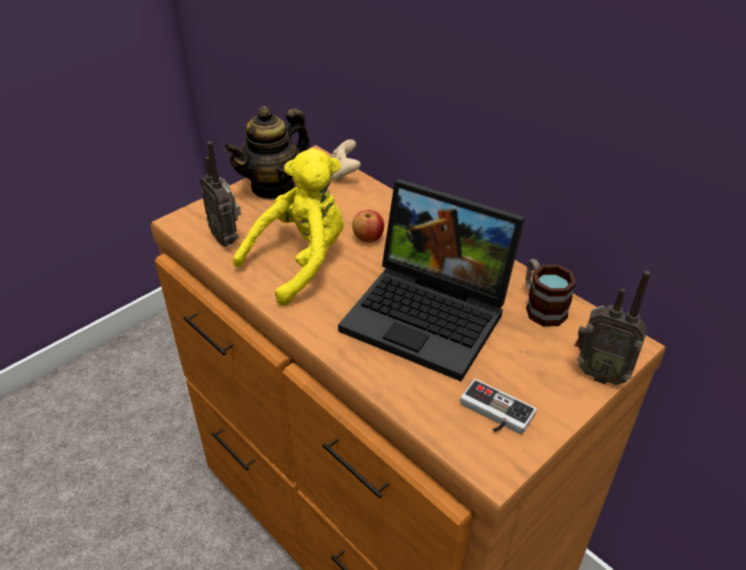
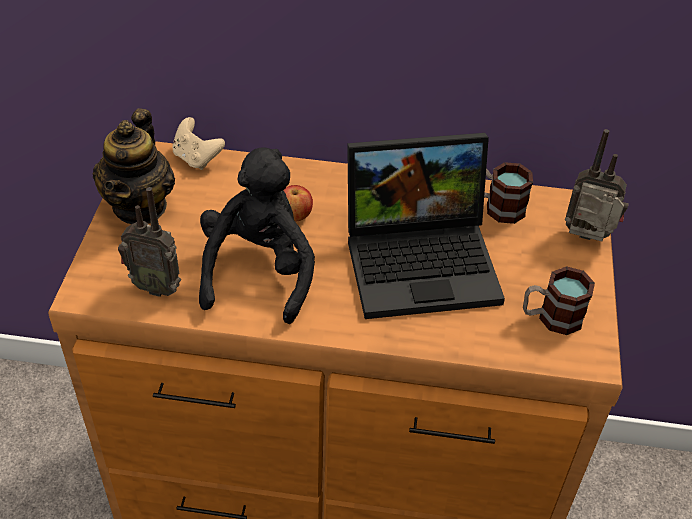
camera: 40 degrees left, 5 degrees up
(301, 262) = (259, 272): yellow plush toy -> black plush toy
(493, 414) = (551, 317): game controller -> mug
(599, 373) = (587, 240): radio -> radio turned 150 degrees counterclockwise

